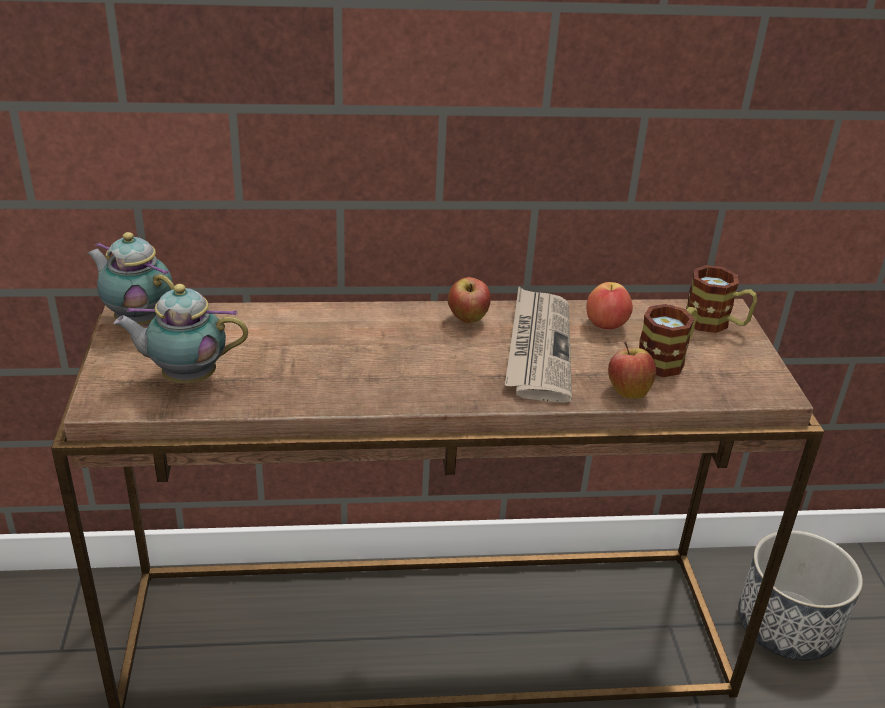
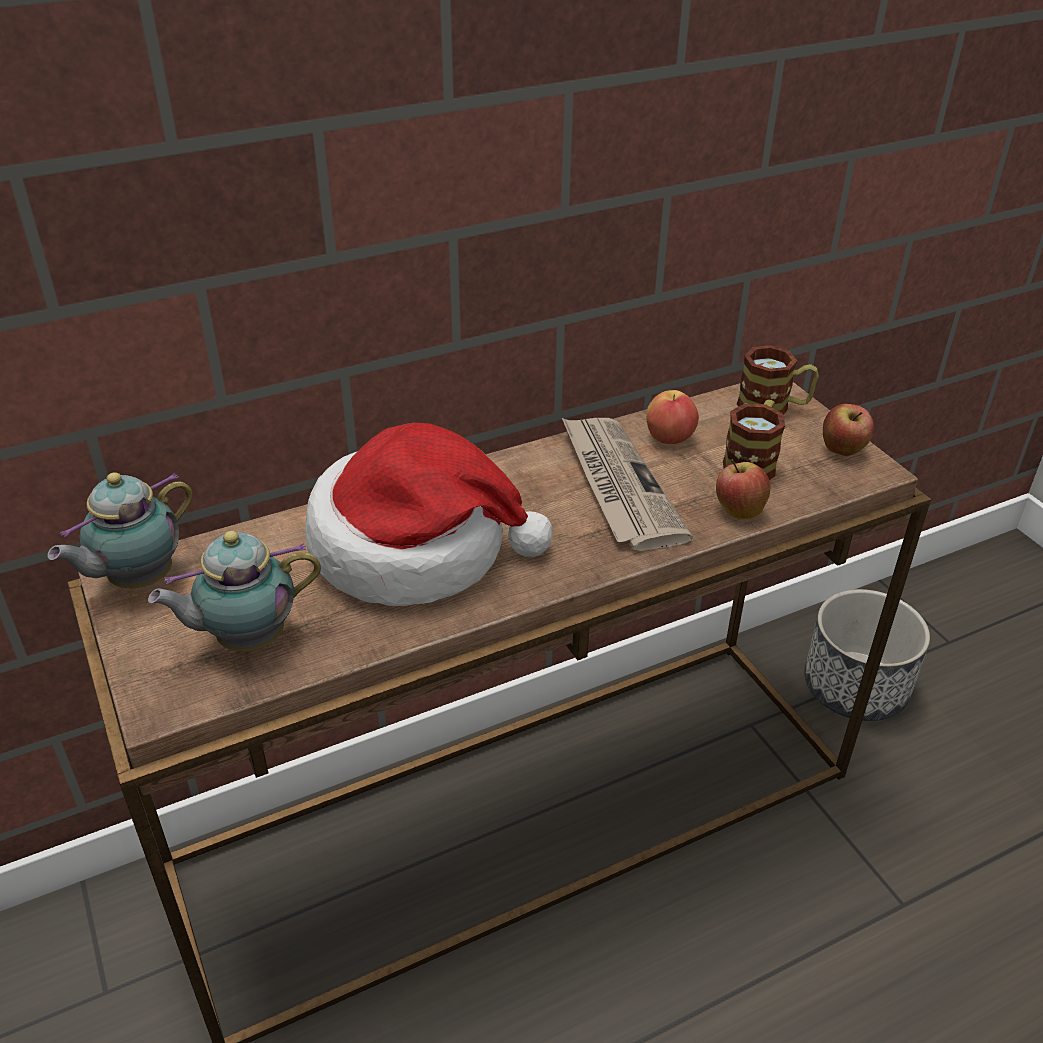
camera: 20 degrees left, 5 degrees up
(138, 321) = (137, 580): teapot -> teapot turned 60 degrees counterclockwise
(347, 350) = (415, 547): none -> hat
(468, 319) = (523, 471): apple -> apple (842, 451)

